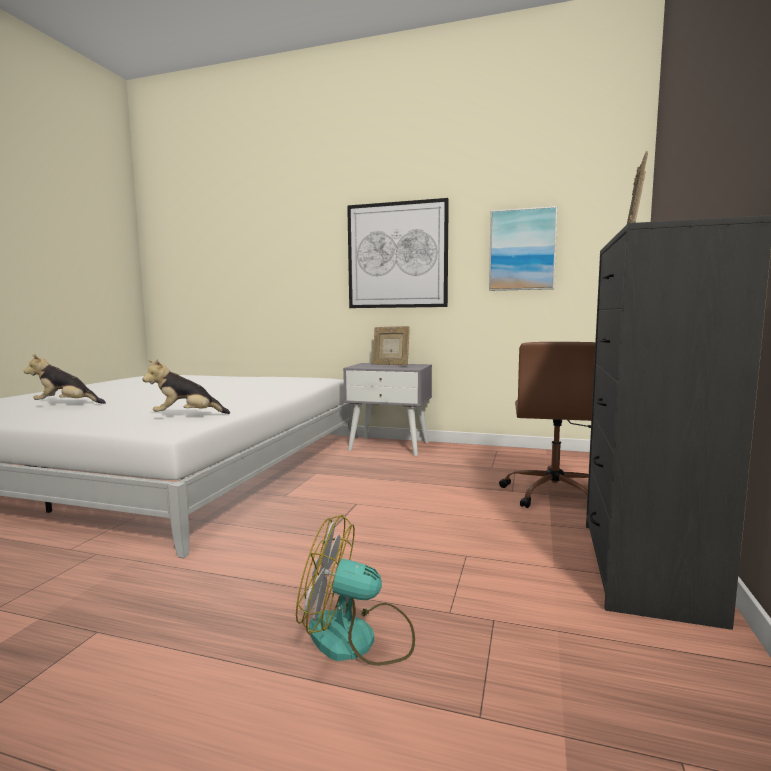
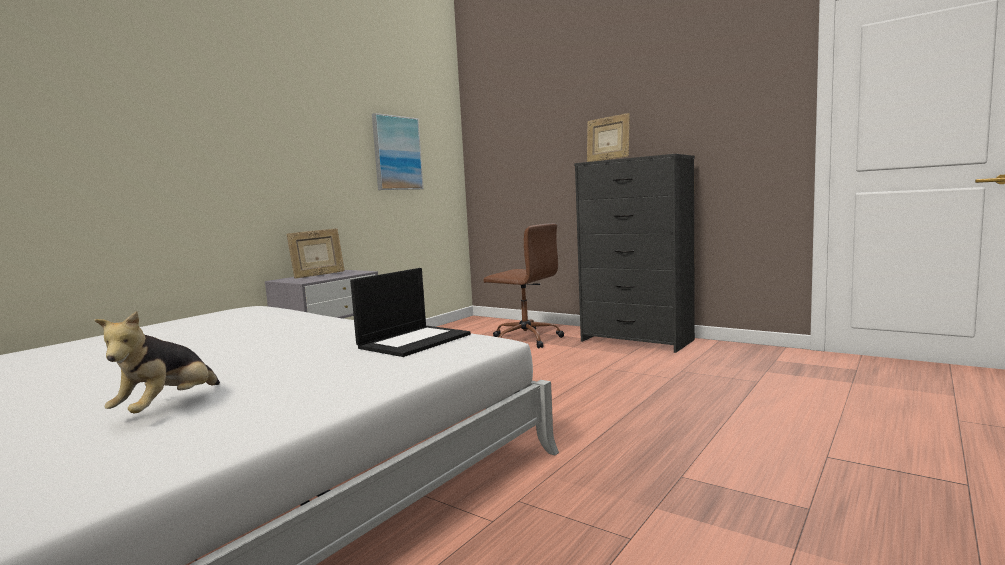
camera: 70 degrees left, 0 degrees up
(186, 416) = (414, 341): plush toy -> laptop
(358, 638) = (697, 398): fan -> none
(397, 255) = (291, 148): picture -> none

